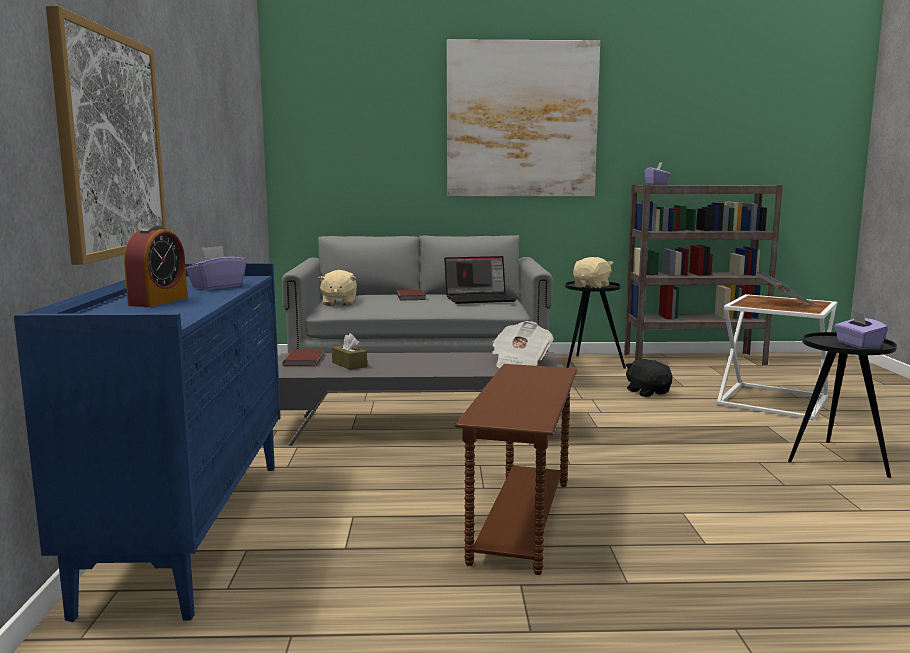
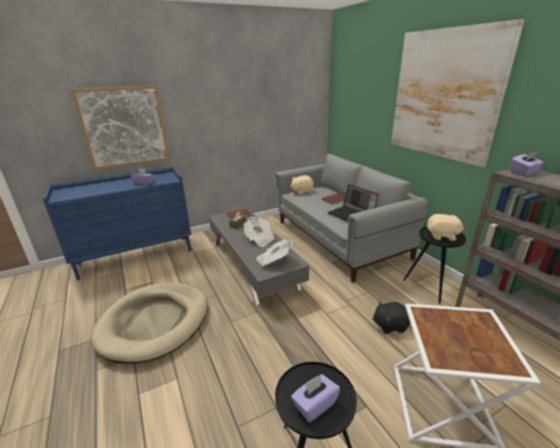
camera: 65 degrees right, 15 degrees up
(158, 301) = (108, 186): alarm clock -> none
(520, 521) = (155, 323): brown side table -> beige dog bed
(647, 392) = (390, 325): black plush toy -> black plush toy turned 135 degrees counterclockwise
(783, 304) = (462, 339): newspaper -> newspaper (259, 239)

